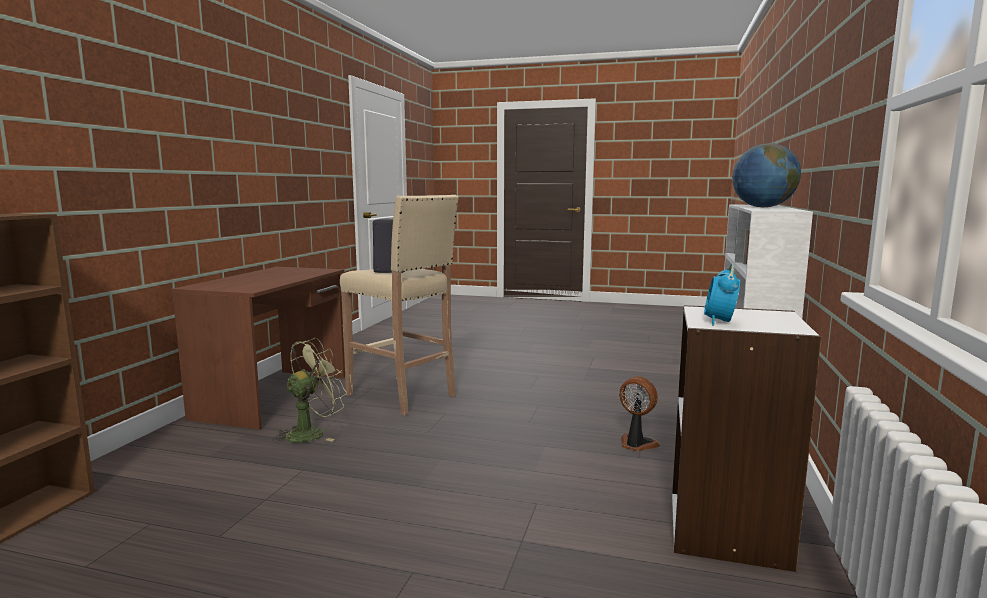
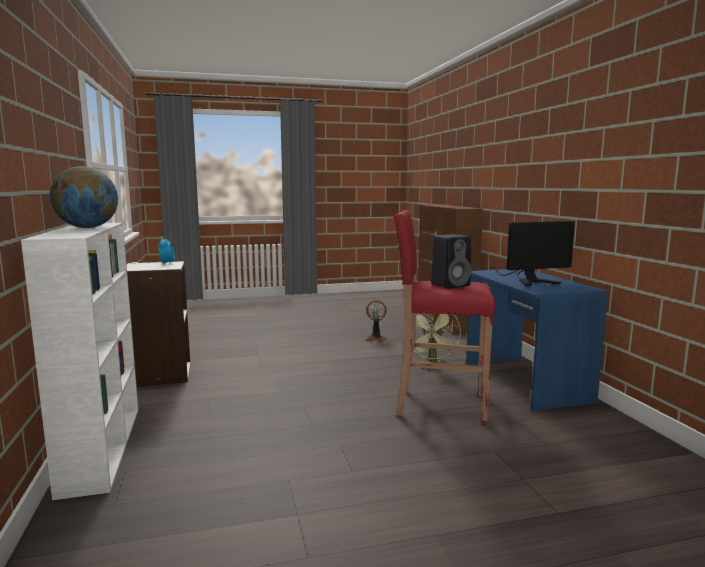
camera: 150 degrees right, 0 degrees up
(273, 277) = (528, 280): none -> monitor
(275, 396) = (523, 381): brown desk -> blue desk
(402, 396) = (439, 404): beige stool -> red stool
(636, 444) = (210, 407): fan -> fan (376, 338)

